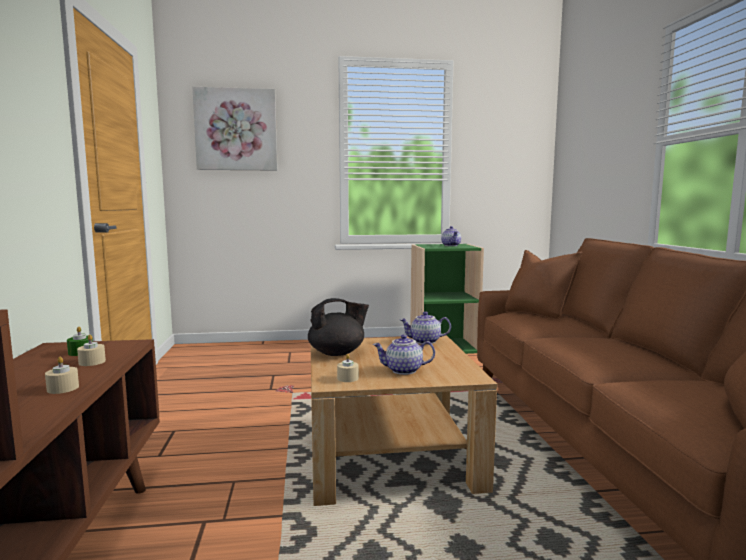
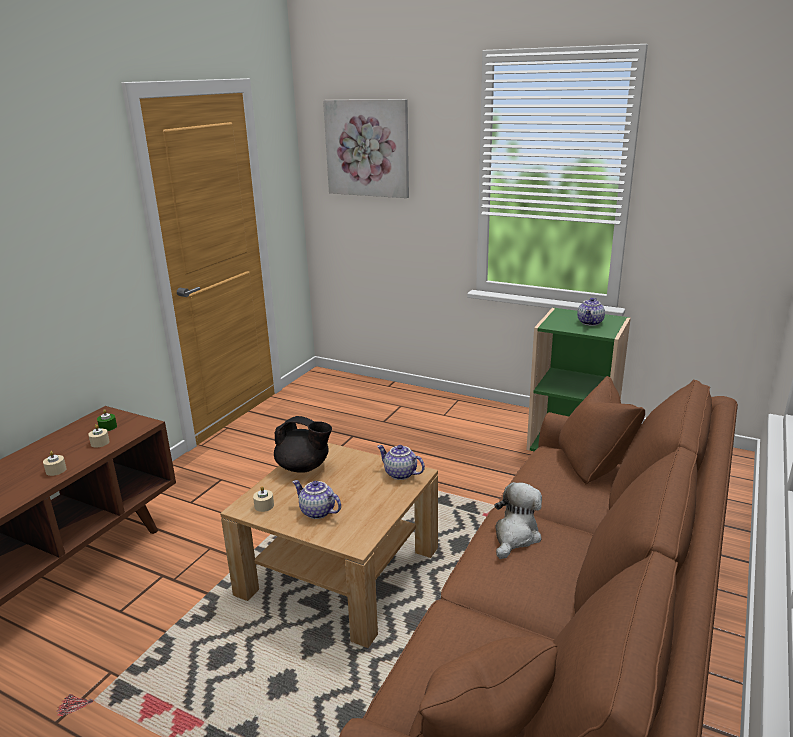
camera: 35 degrees right, 15 degrees up
(574, 343) = (515, 536): none -> plush toy

